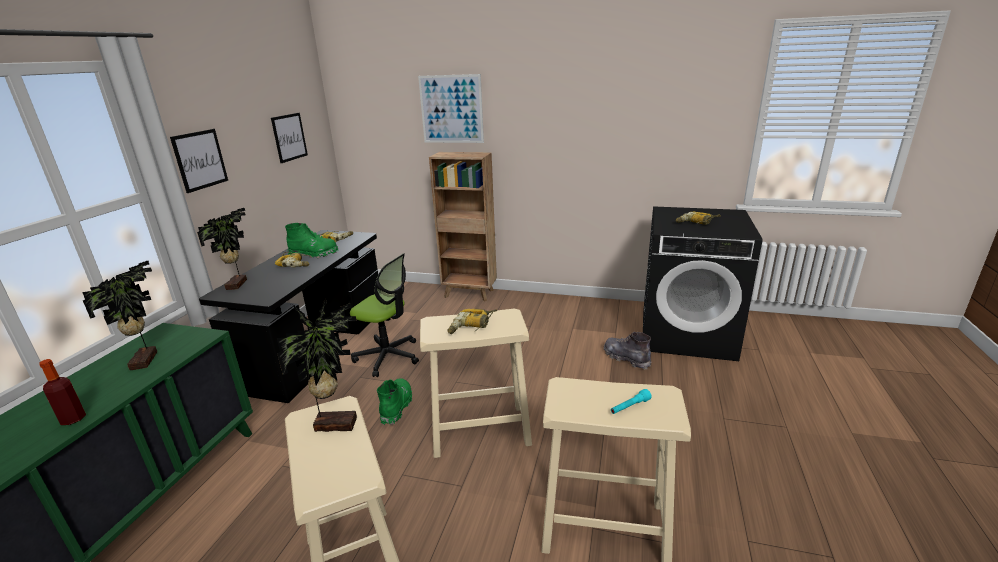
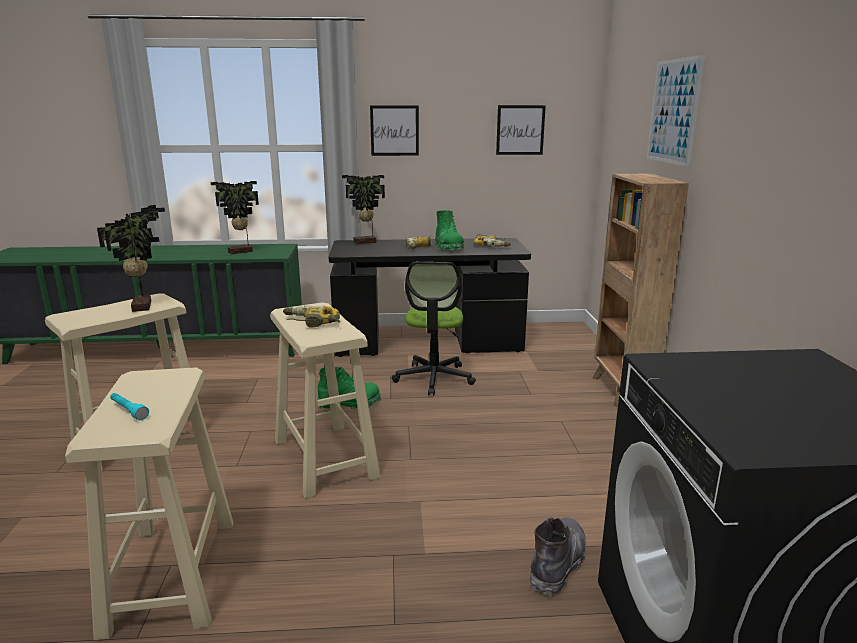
camera: 70 degrees right, 5 degrees down
(73, 419) = (172, 256): bottle -> none
(696, 223) = (756, 390): power drill -> none

